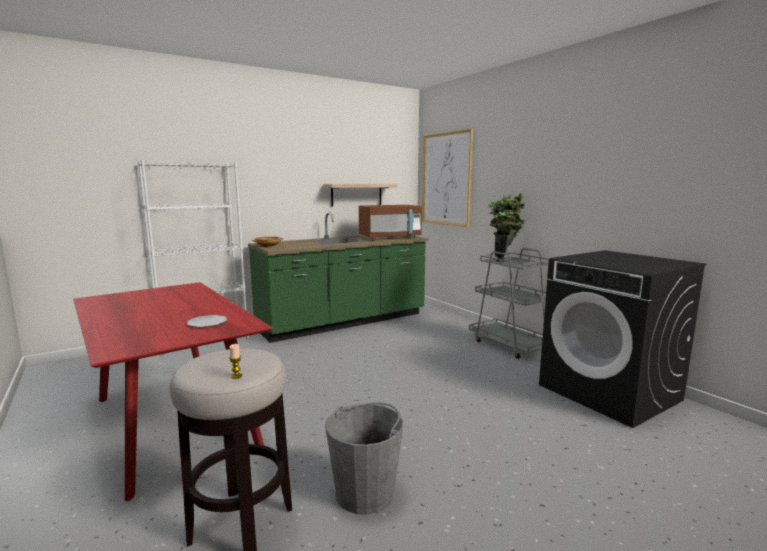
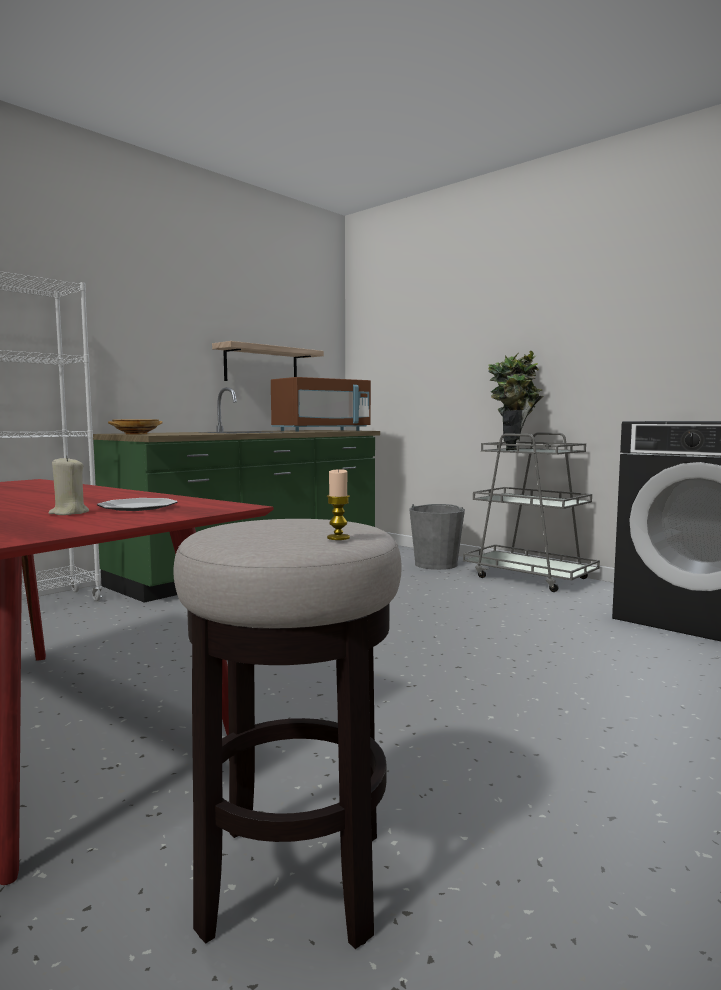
camera: 15 degrees left, 5 degrees down
(171, 327) = (69, 513): none -> beige candle
(365, 492) = (484, 789): grey bucket -> grey bucket (436, 564)
(446, 179) = (397, 345): picture -> none

